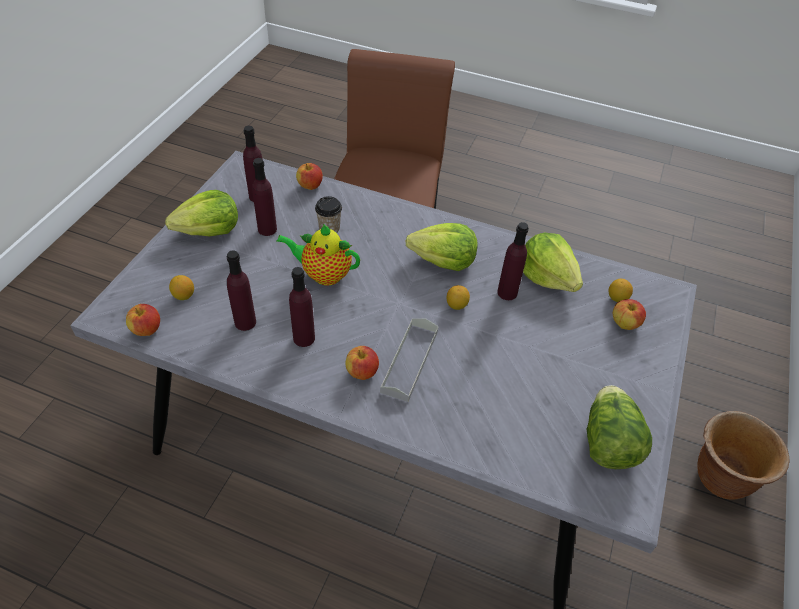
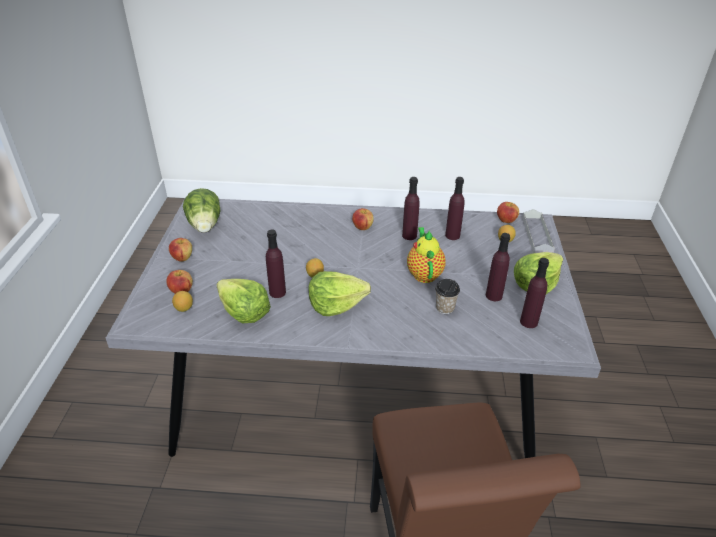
camera: 165 degrees right, 10 degrees down
(310, 186) = (493, 345): apple -> apple (182, 258)
(323, 274) = (424, 273): teapot -> teapot turned 90 degrees counterclockwise
(409, 361) = (335, 238): grey tray -> grey tray (537, 234)
(720, 477) = (84, 417): brown planter -> none

